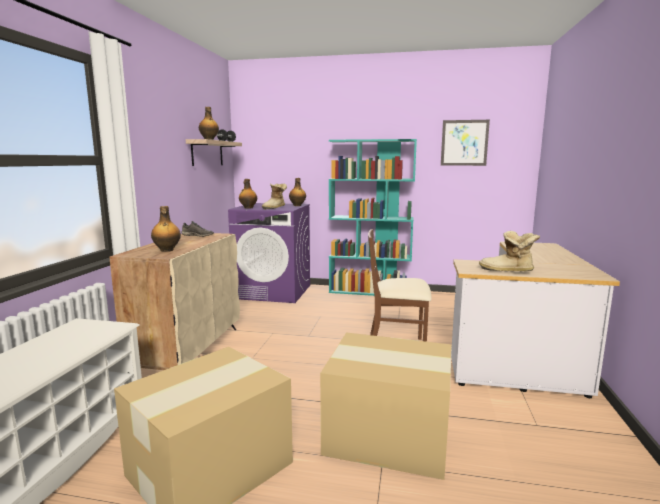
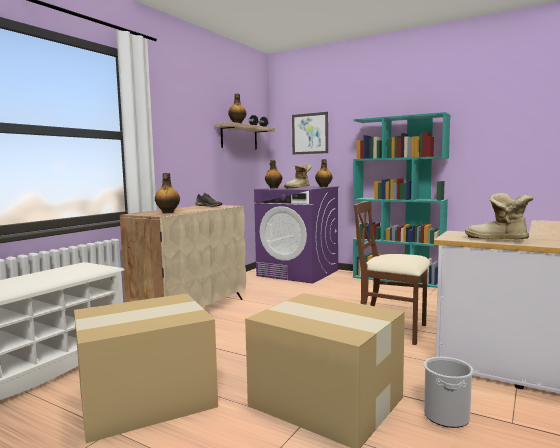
camera: 20 degrees right, 5 degrees down
(464, 143) = (507, 114): picture -> picture (310, 133)
(489, 429) = (446, 416): none -> bucket

